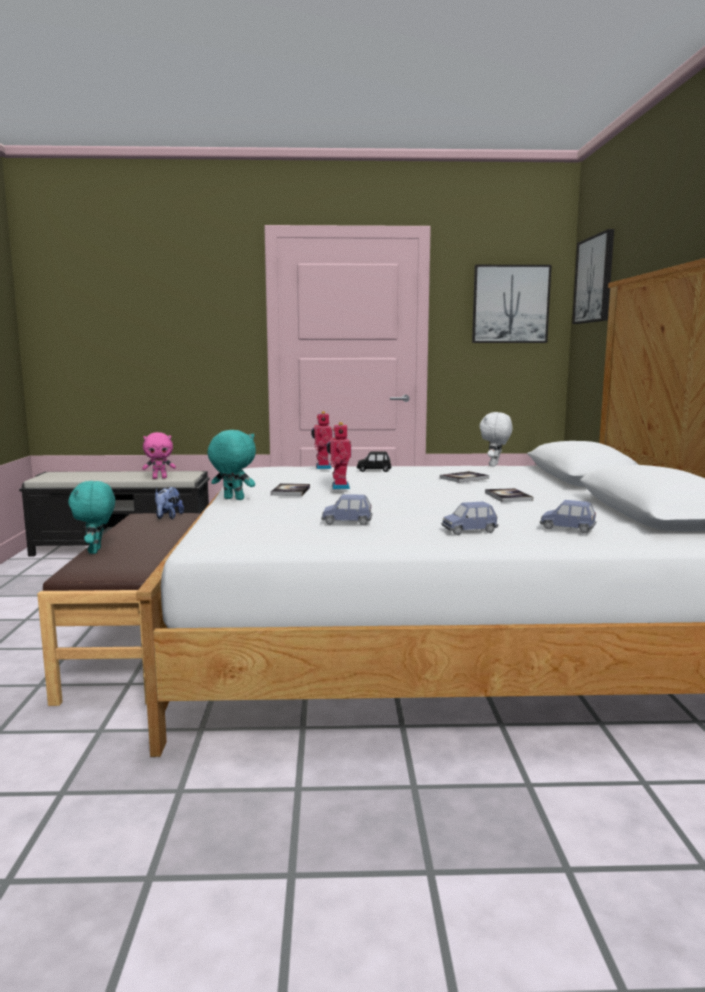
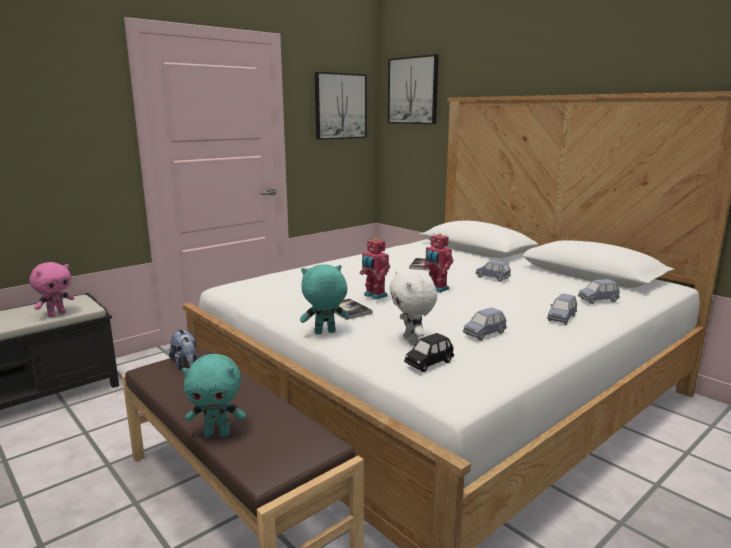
camera: 40 degrees left, 5 degrees up
(96, 551) = (217, 433): turquoise plush toy -> turquoise plush toy turned 45 degrees counterclockwise
(322, 467) = (300, 275): toy robot -> toy robot (436, 289)
(374, 470) = (341, 270): black toy car -> black toy car (429, 363)
(494, 465) = (398, 246): white plush toy -> white plush toy (412, 341)
(508, 497) = (492, 278): book -> blue toy car

